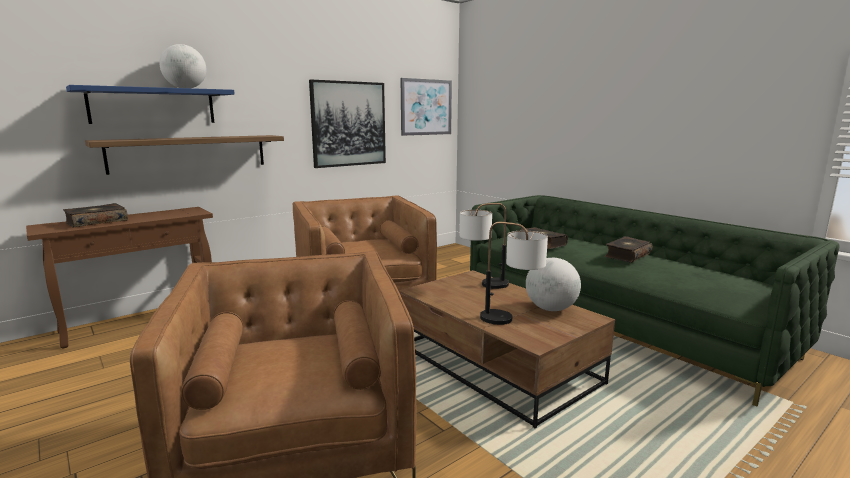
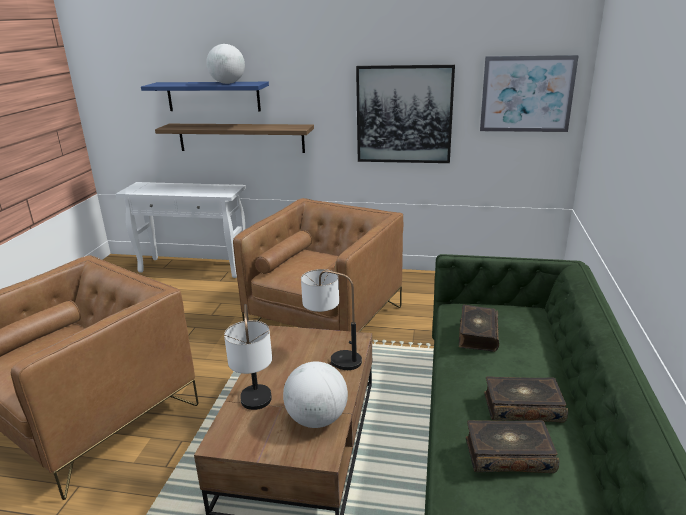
camera: 50 degrees right, 10 degrees up
(96, 222) = (164, 188): book -> book (508, 454)
(142, 321) = (194, 267): brown console table -> white console table

